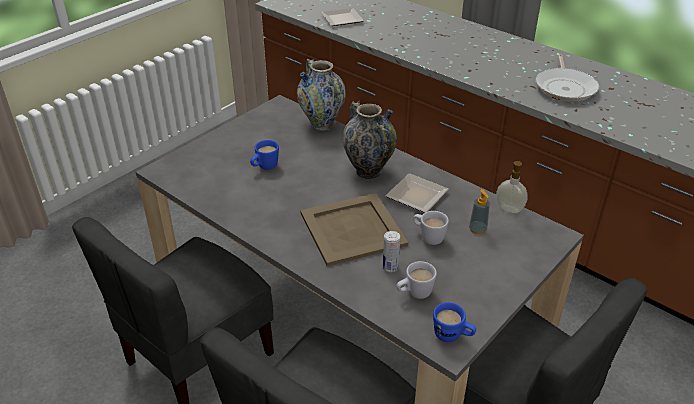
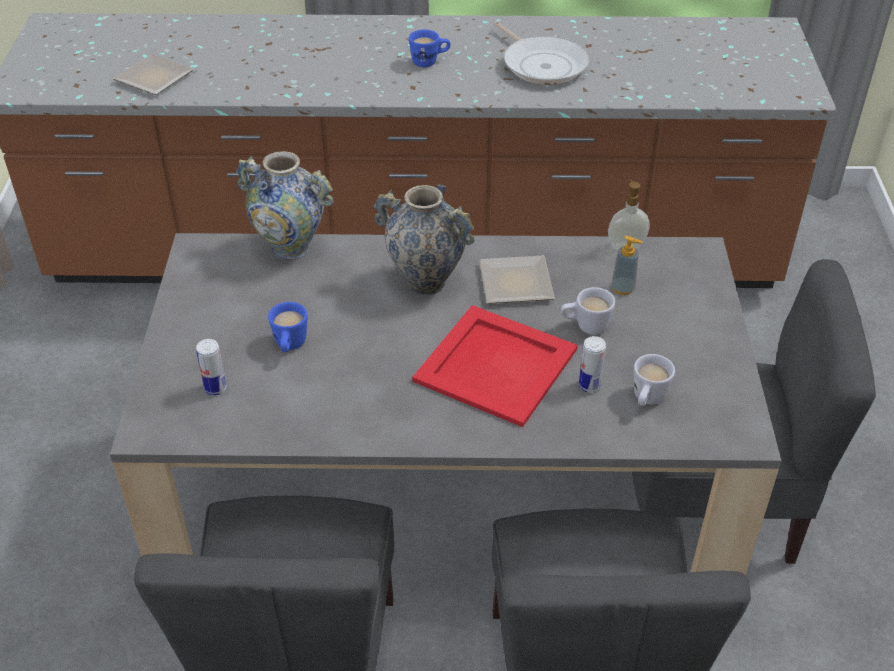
camera: 40 degrees left, 5 degrees up
(210, 168) = (215, 388): none -> can
(353, 229) = (497, 365): beige tray -> red tray
(452, 336) = (733, 422): blue mug -> blue mug (430, 62)

